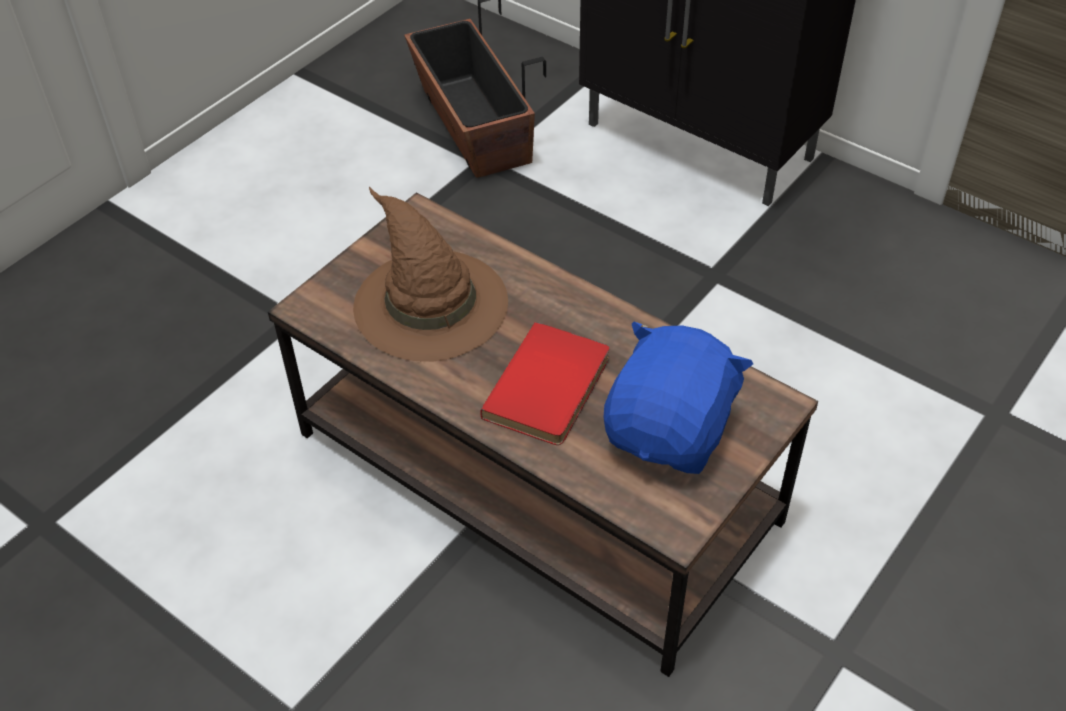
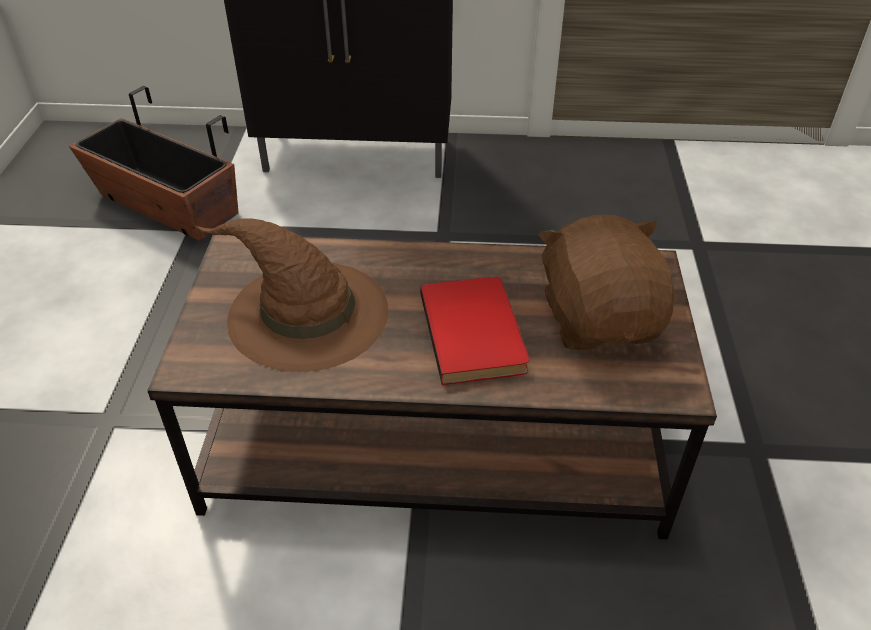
camera: 35 degrees left, 5 degrees down
(671, 430) = (599, 319): blue plush toy -> brown plush toy

